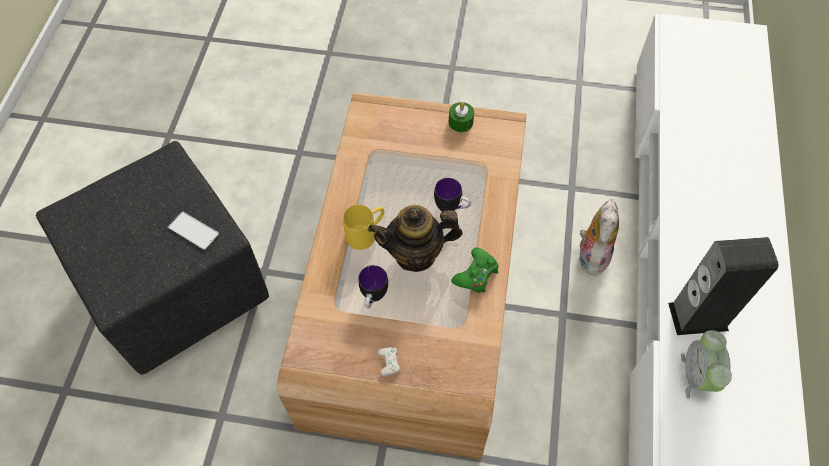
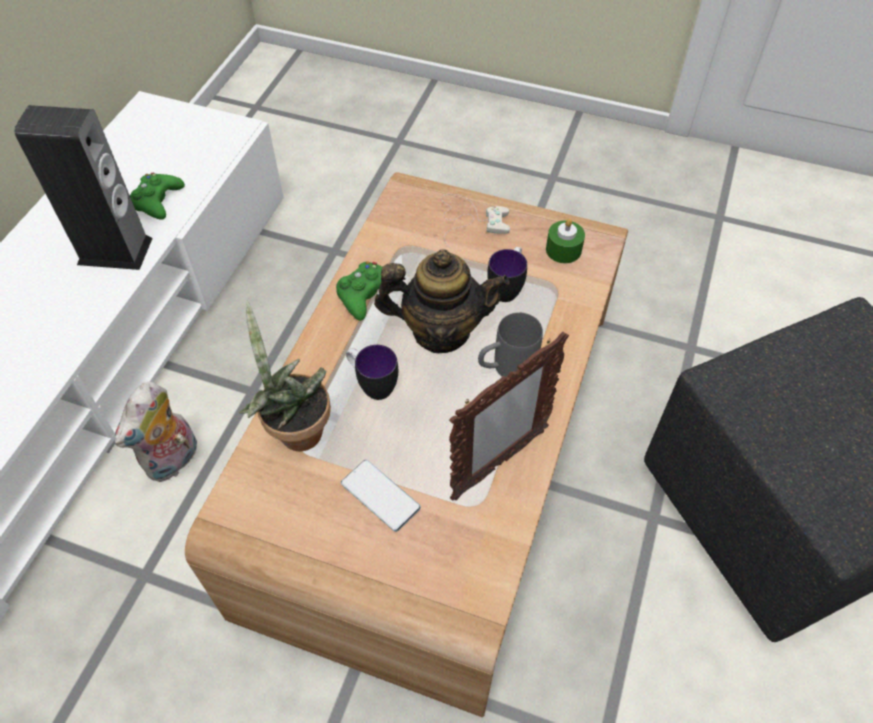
camera: 170 degrees left, 5 degrees down
(193, 231) = (768, 395): phone -> phone (380, 495)
(364, 173) = (498, 464): none -> picture frame
(366, 234) = (506, 368): yellow mug -> grey mug
(460, 122) = (309, 535): green candle -> green candle (563, 250)
(490, 173) = (295, 430): none -> potted plant
(697, 376) = (158, 201): alarm clock -> green game controller

